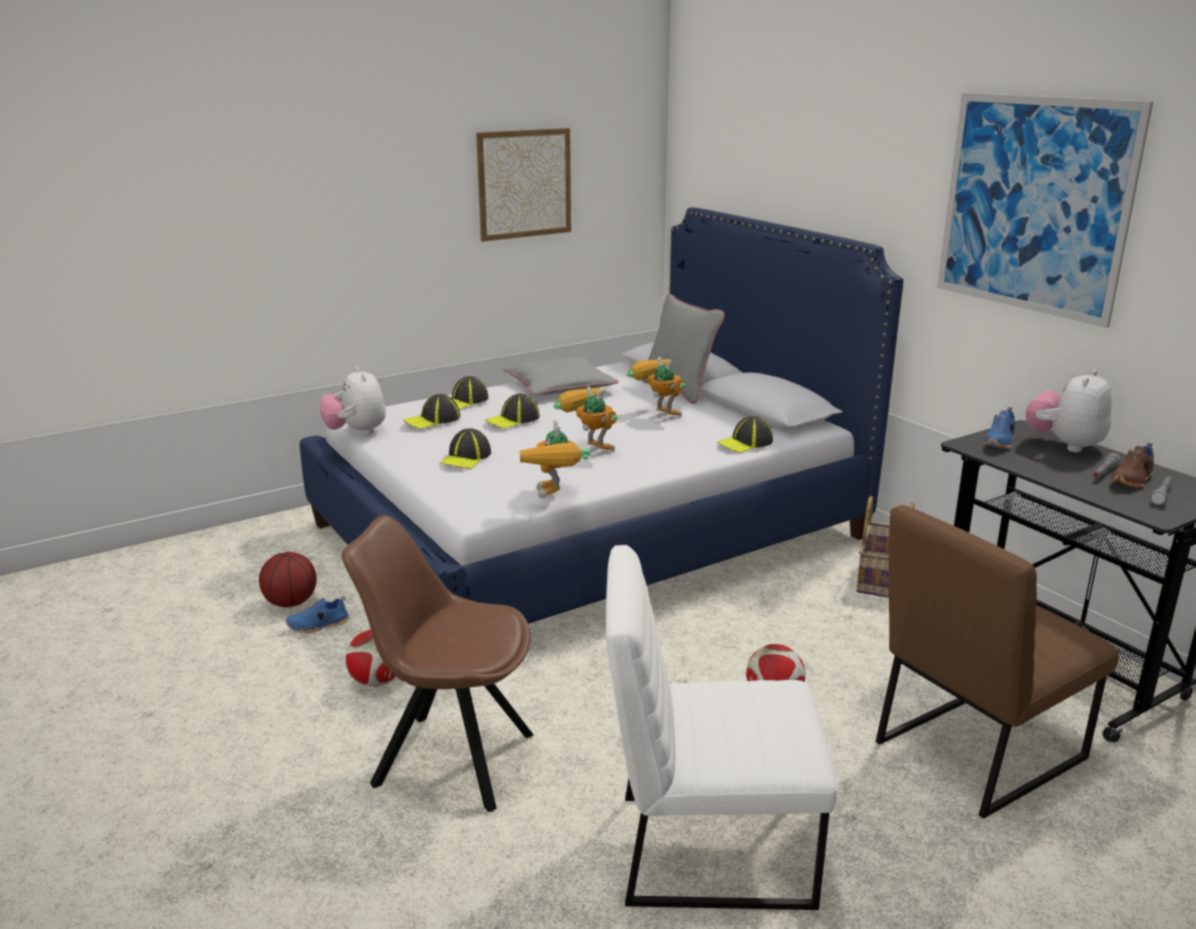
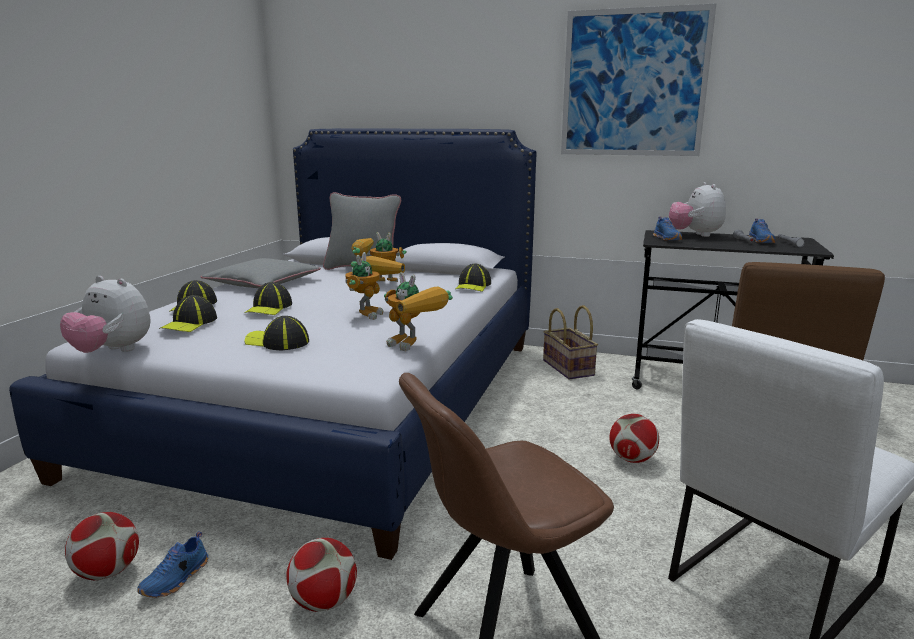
camera: 40 degrees left, 5 degrees down
(291, 603) = (108, 572): basketball -> football
(466, 458) = (277, 342): cap -> cap turned 135 degrees clockwise
(524, 182) = (175, 102): picture -> none
(588, 448) = (371, 312): toy robot -> toy robot turned 105 degrees clockwise
(1132, 480) = (761, 241): brown shoe -> blue shoe

